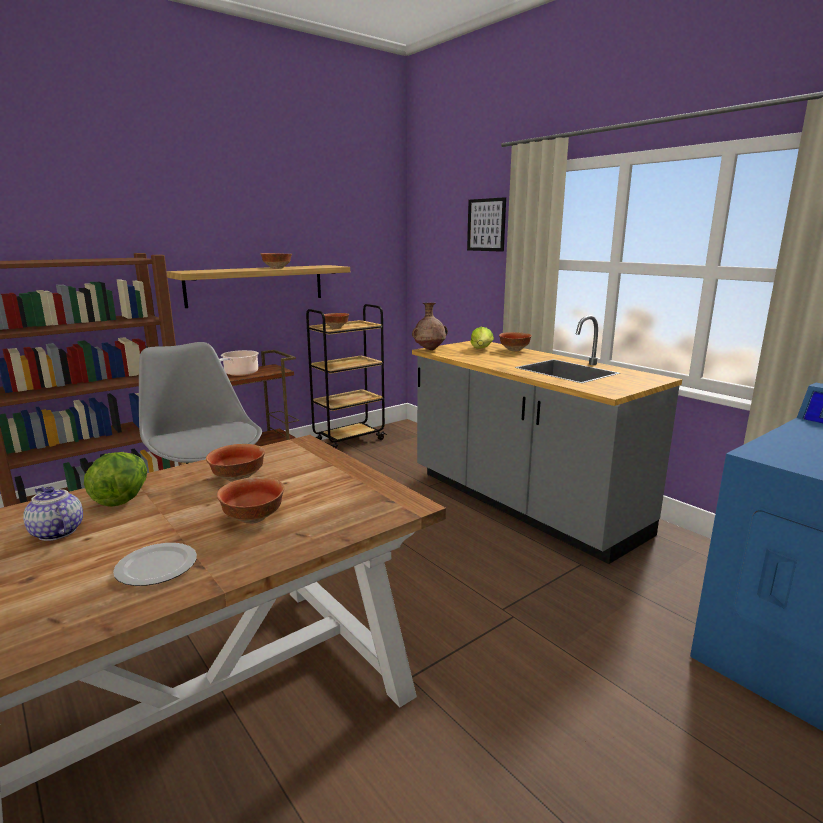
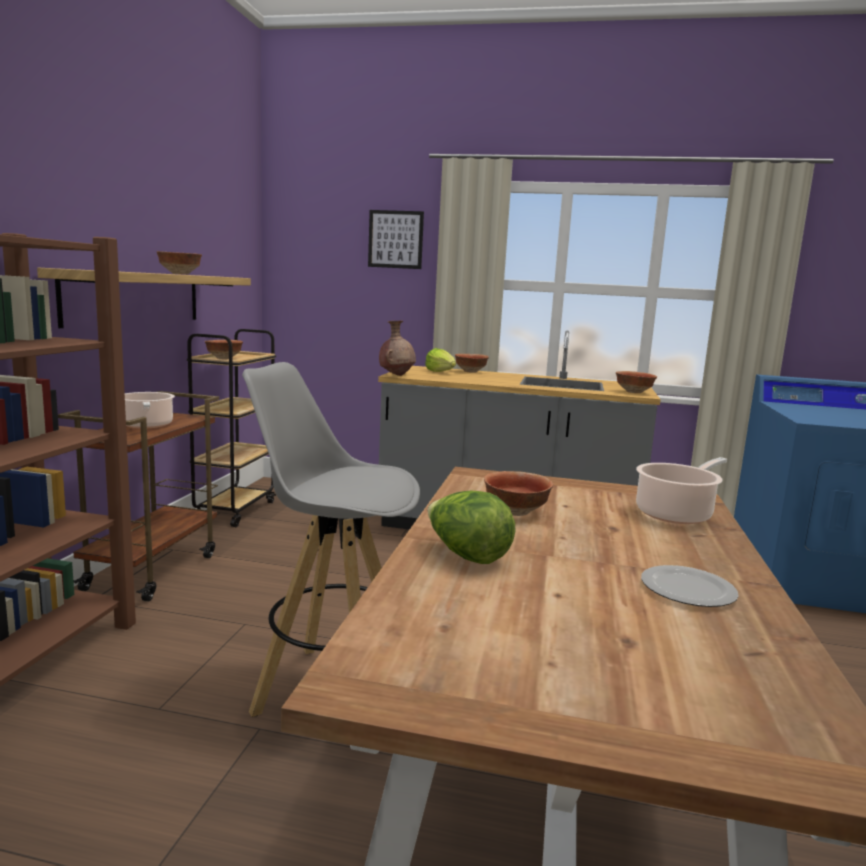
camera: 40 degrees left, 5 degrees down
(55, 532) = (510, 602): teapot -> none
(254, 518) = (632, 535): bowl -> bowl (634, 392)
(344, 513) = (676, 513): none -> cooking pot

